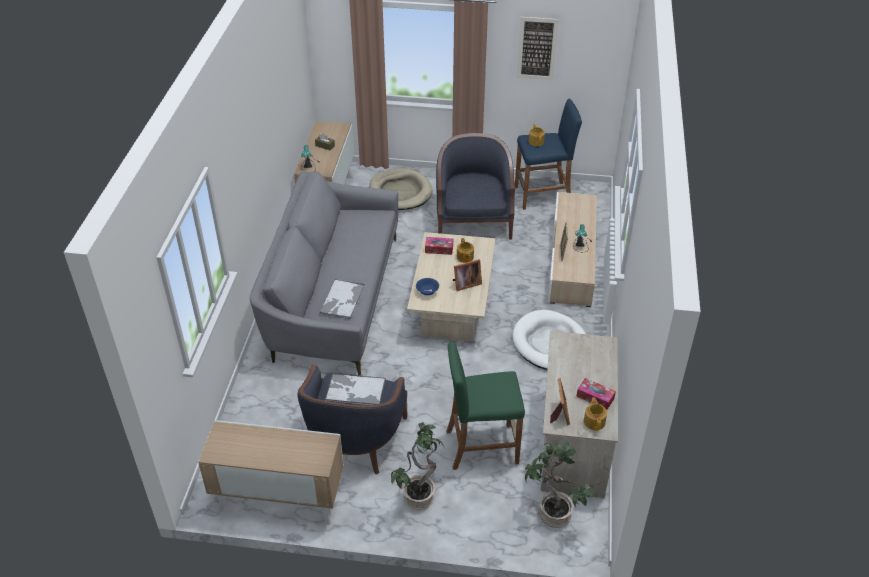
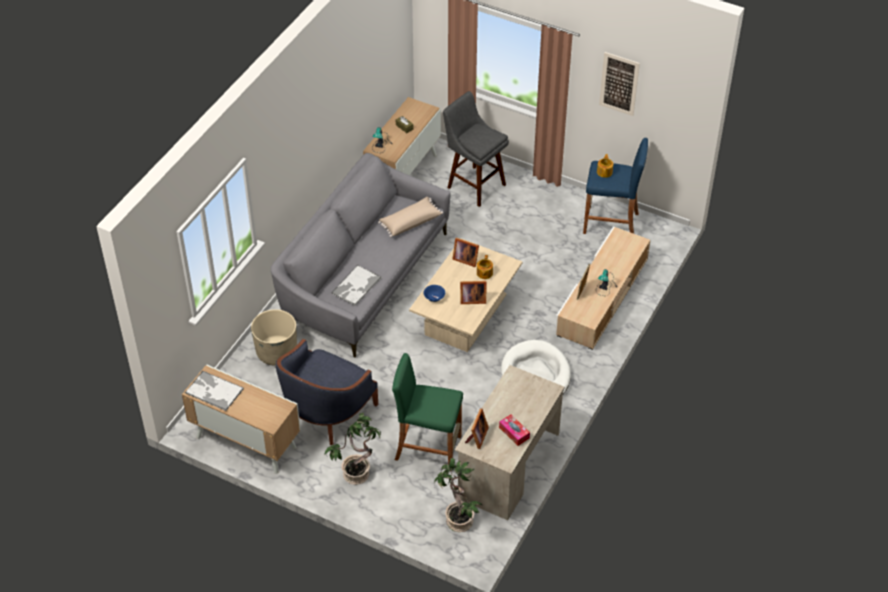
camera: 20 degrees right, 5 degrees up
(273, 393) = (276, 352): none -> beige planter
(355, 390) = (331, 370): tray -> tray (214, 391)
(368, 228) = (410, 222): none -> beige pillow
(400, 192) = (474, 185): beige dog bed -> grey stool
(439, 249) = (465, 259): tissue box -> picture frame
(473, 221) = (529, 233): blue armchair -> none
(594, 421) = (501, 452): teapot -> none

